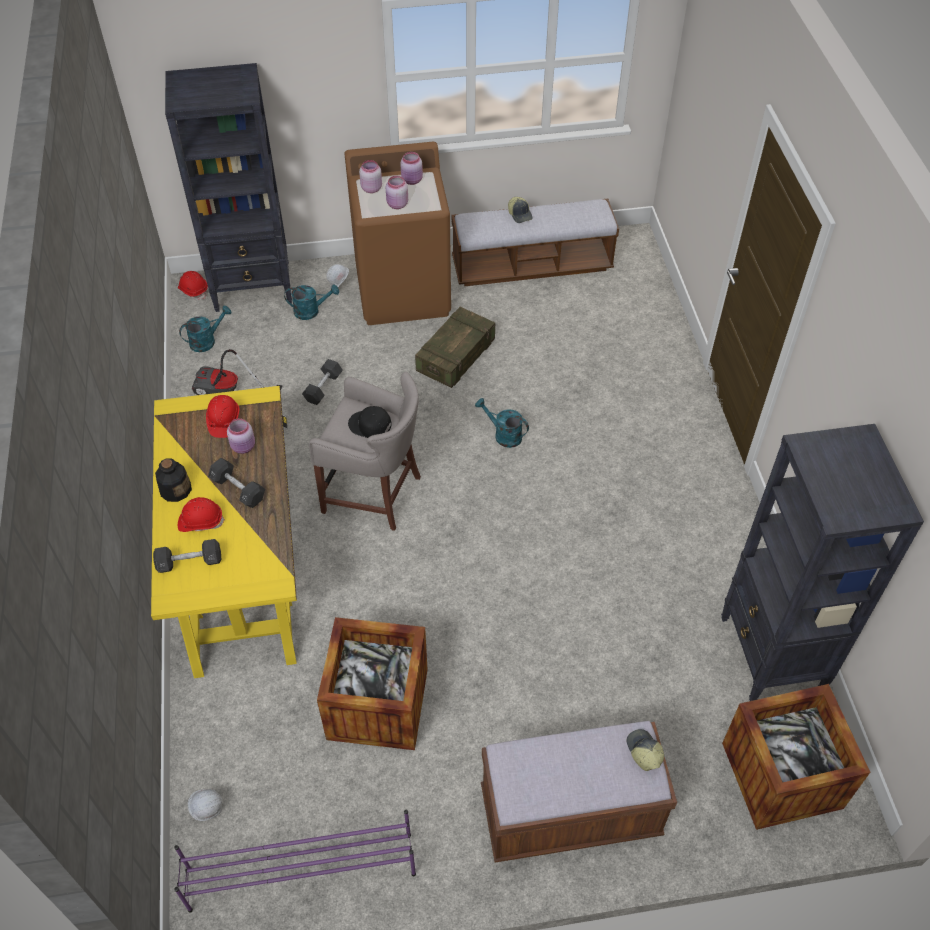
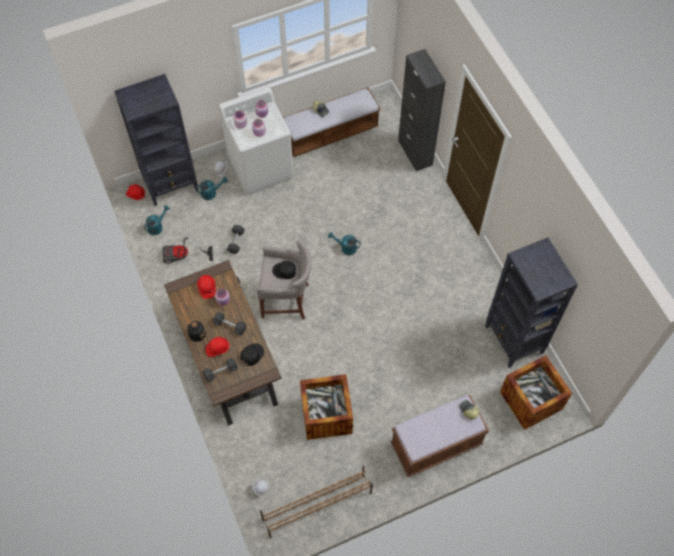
camera: 15 degrees left, 10 degrees up
(239, 560) = (227, 356): yellow desk -> brown desk
(257, 545) = (252, 354): none -> black cap
(300, 871) = (316, 505): purple shoe rack -> brown shoe rack
(403, 291) = (261, 168): brown washing machine -> white washing machine
(456, 357) = (305, 205): crate -> none
(665, 318) = (415, 152): none -> black cabinet

